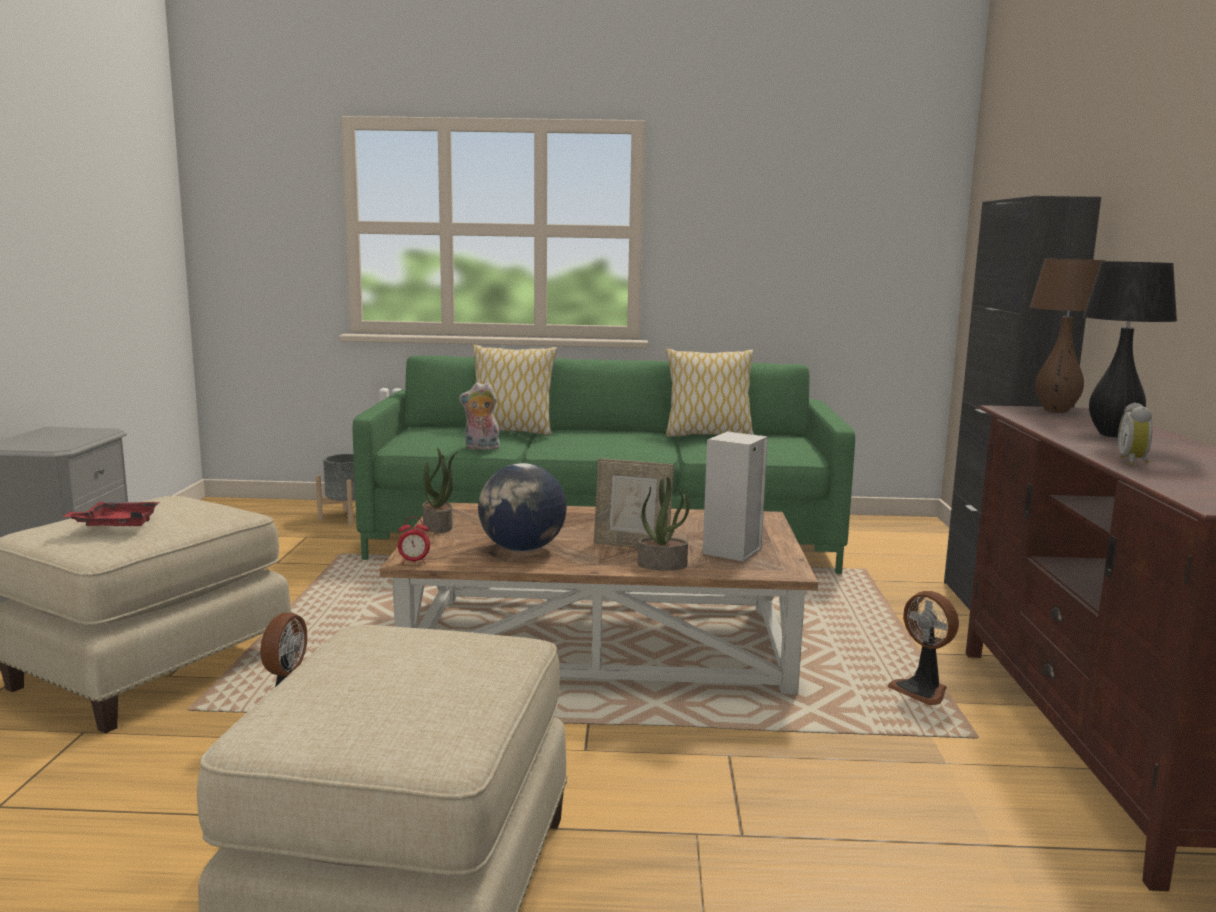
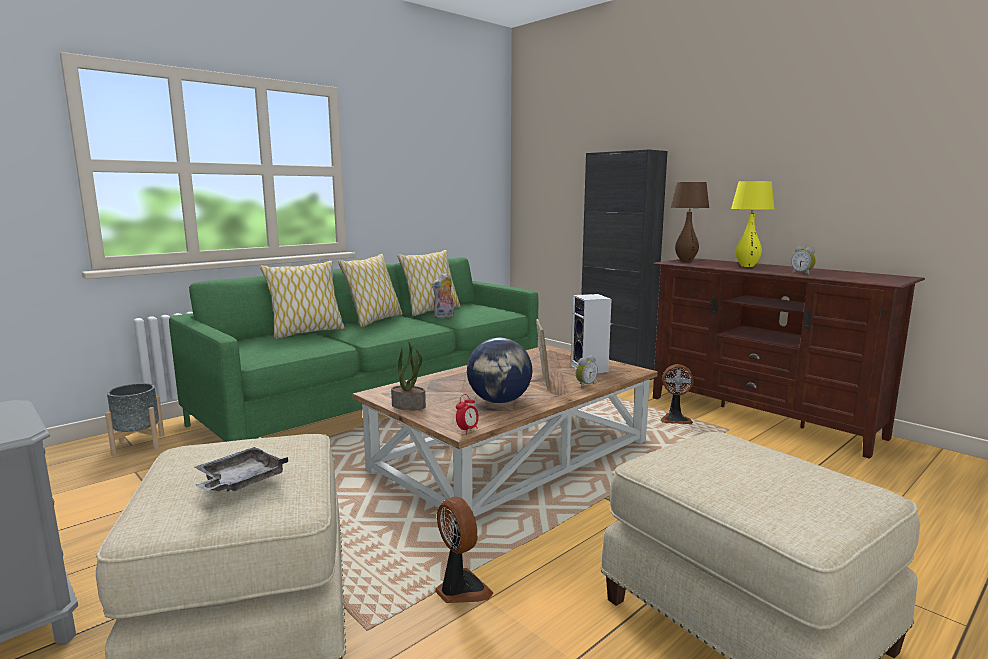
camera: 45 degrees left, 0 degrees up
(117, 524) = (240, 481): red tray -> grey tray
(481, 448) = (322, 347): plush toy -> plush toy (444, 317)
(607, 433) = (374, 320): none -> pillow
(632, 545) = (542, 381): picture frame -> picture frame turned 60 degrees counterclockwise
(663, 565) = (585, 385): potted plant -> alarm clock
(1112, 435) = (747, 266): black table lamp -> yellow table lamp

